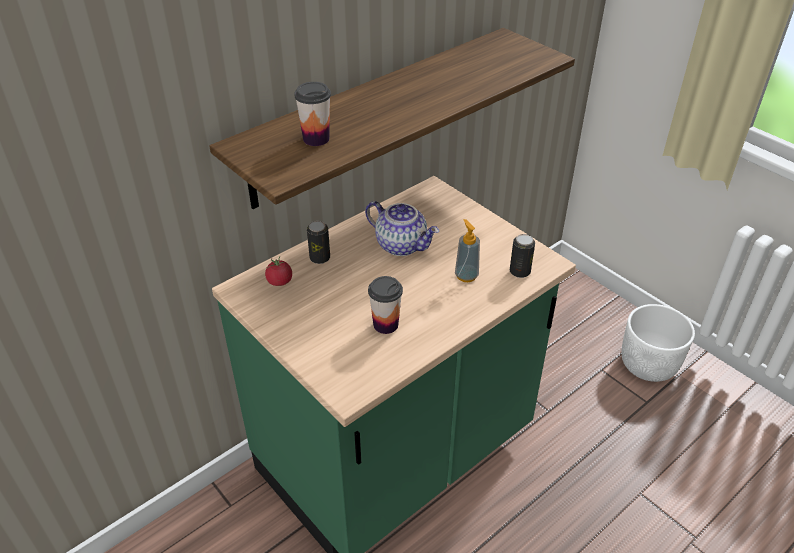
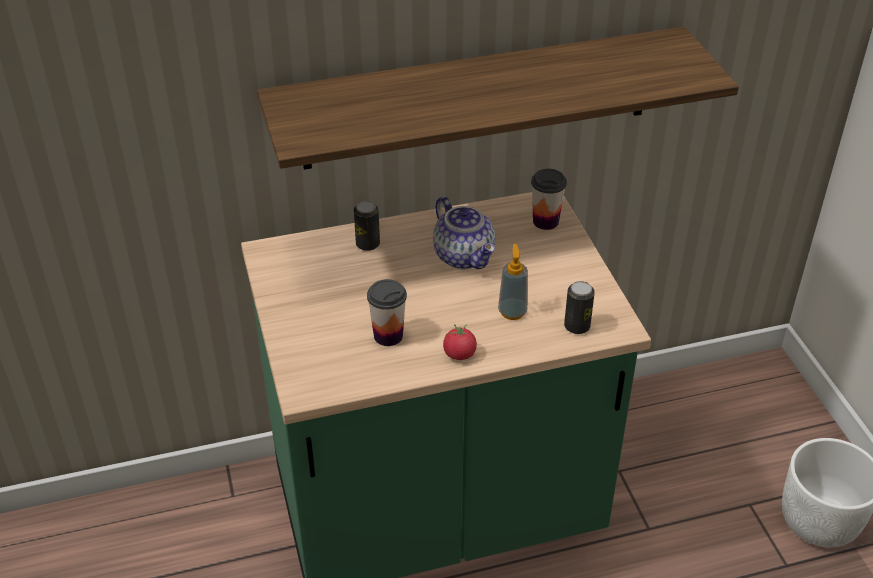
camera: 25 degrees right, 0 degrees up
(279, 281) = (311, 256): tomato -> tomato (459, 354)
(316, 139) = (364, 110): cup -> cup (545, 221)

